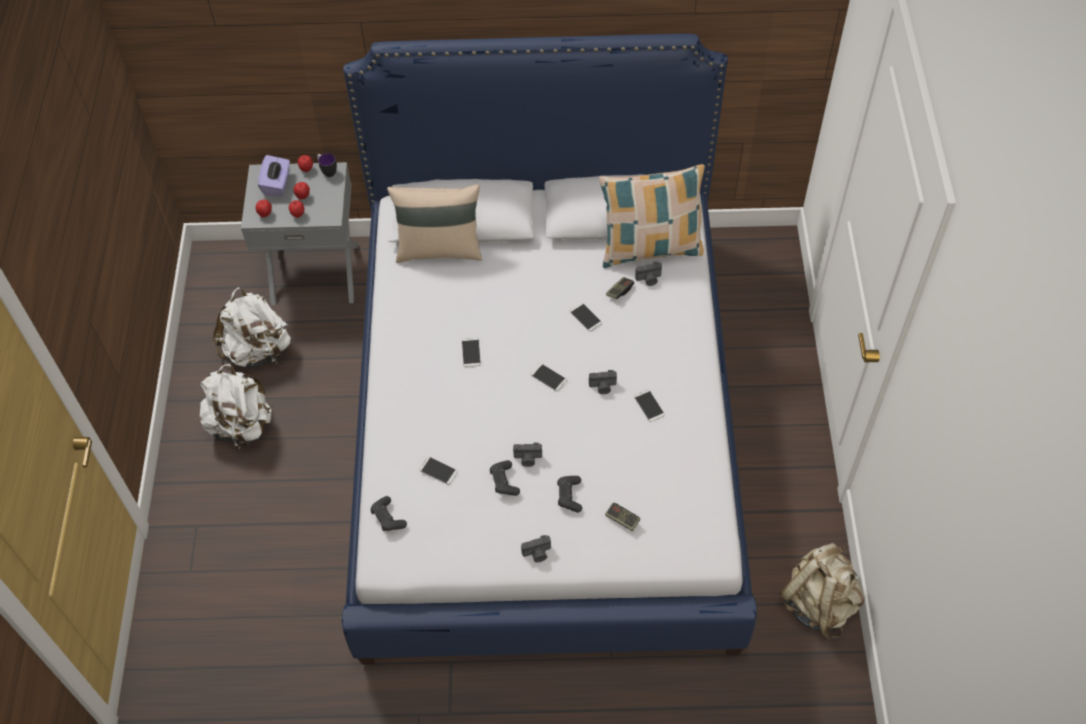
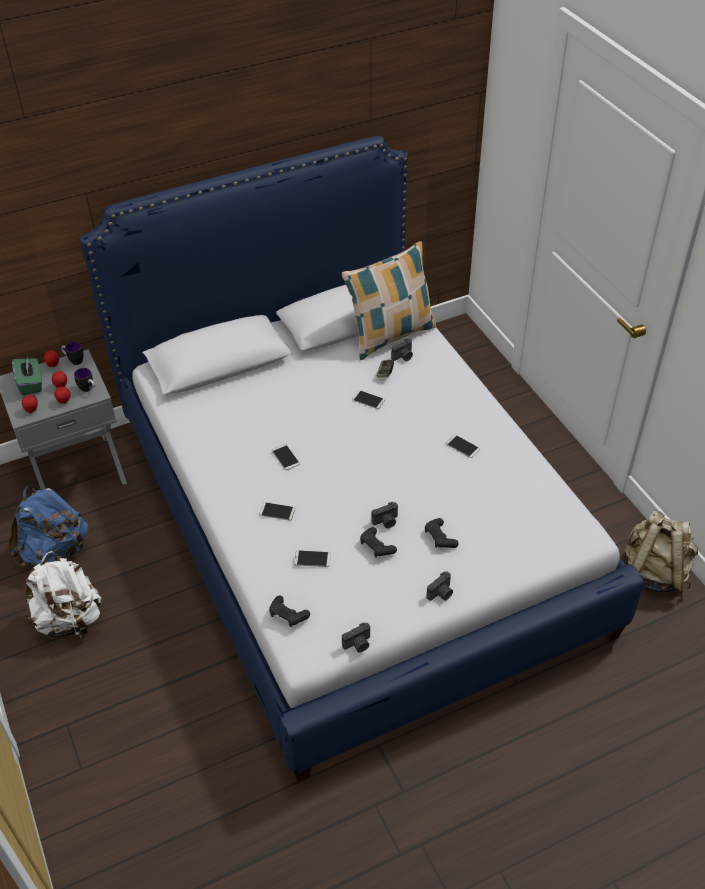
camera: 25 degrees left, 10 degrees down
(258, 351) = (54, 551): white backpack -> blue backpack
(277, 184) = (31, 384): purple tissue box -> green tissue box
(325, 209) = (88, 389): none -> mug
(439, 249) = (210, 389): beige pillow -> none
(548, 377) = (365, 454): phone -> phone (277, 512)
(603, 387) = (415, 445): camera -> camera (358, 644)
(622, 519) = (496, 539): game controller -> none

